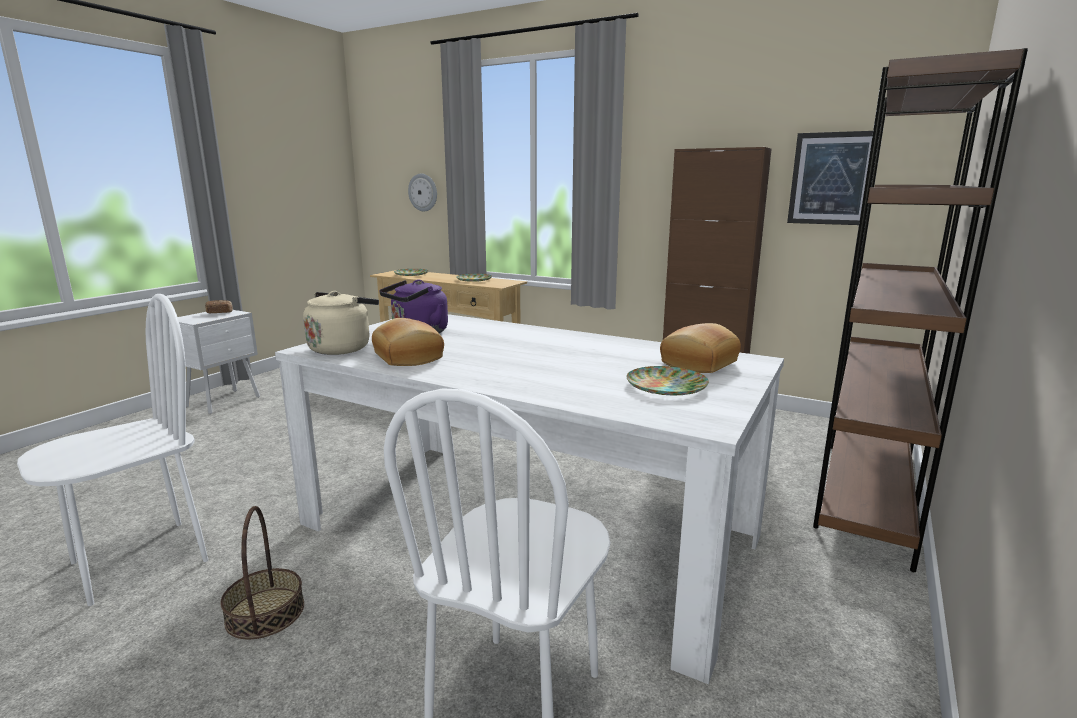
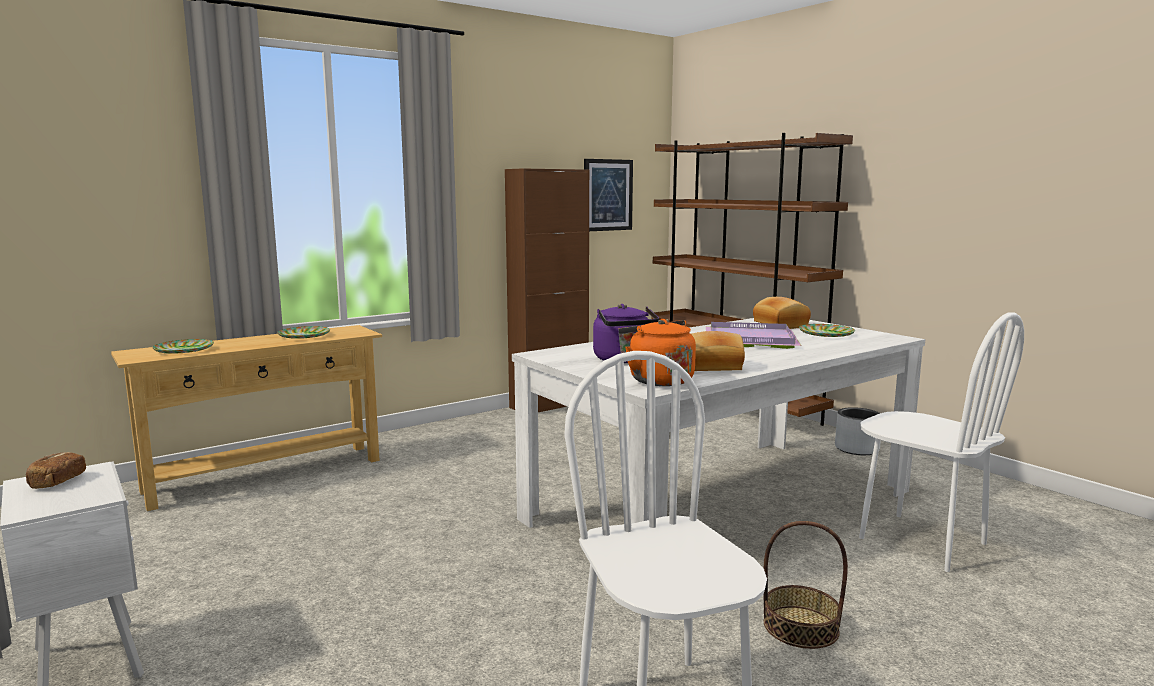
camera: 65 degrees left, 5 degrees down
(342, 348) = (657, 380): beige kettle -> orange kettle
(423, 192) = (130, 220): wall clock -> none
(570, 359) = (752, 340): none -> purple tray
(844, 615) = (857, 449): none -> grey planter

